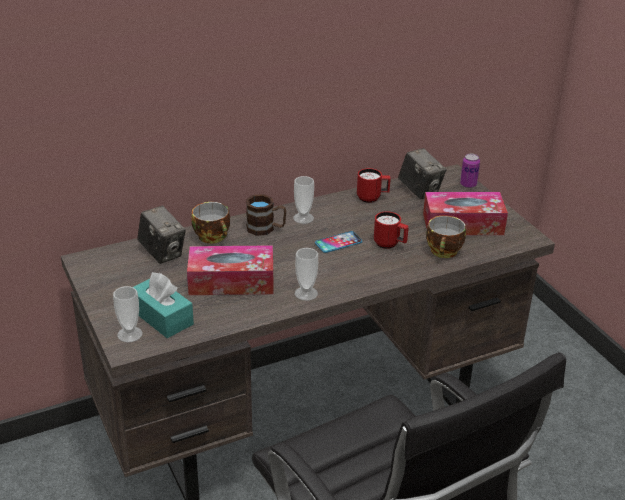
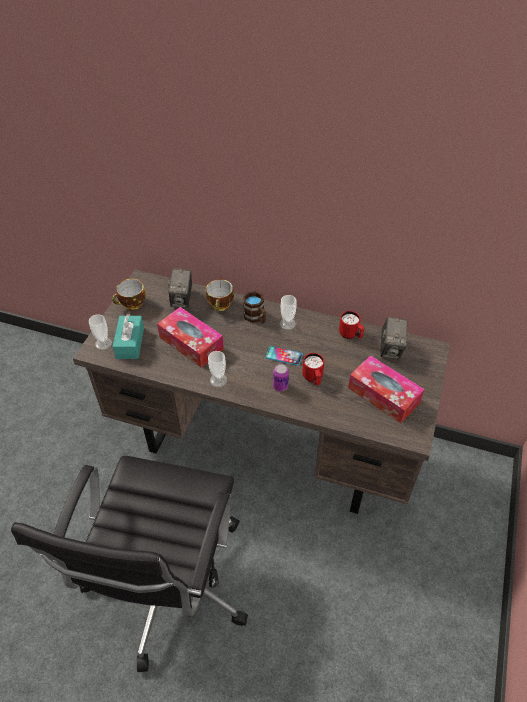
camera: 45 degrees right, 15 degrees up
(444, 252) = (340, 408): cup -> cup (132, 304)
(468, 184) = (433, 365): can -> can (280, 386)

